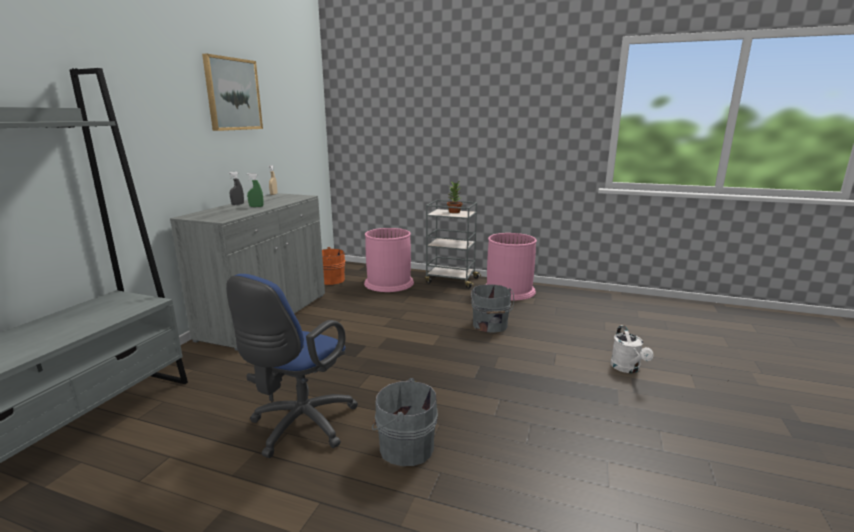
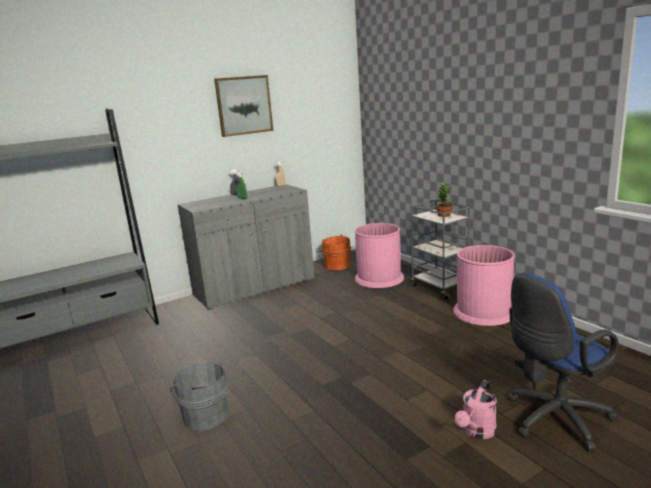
camera: 40 degrees right, 0 degrees up
(299, 427) = (172, 375): blue office chair -> blue office chair (553, 419)
(490, 325) = (407, 343): grey bucket -> none
(627, 369) = (477, 432): white watering can -> pink watering can

